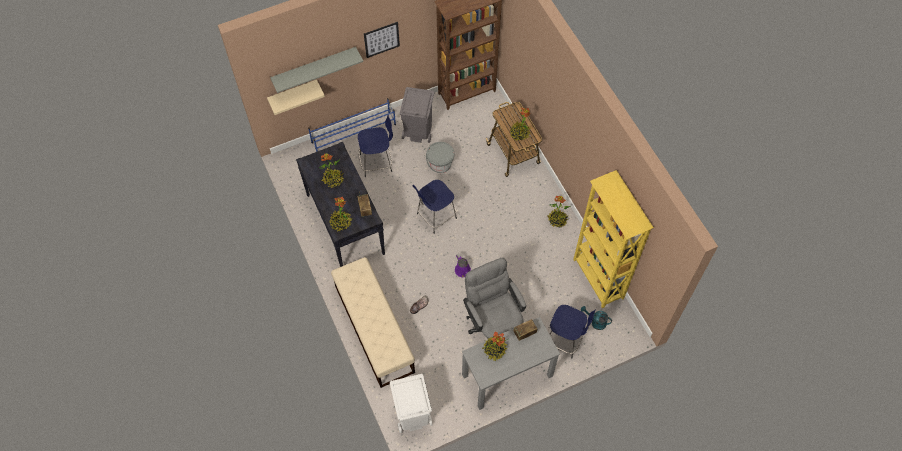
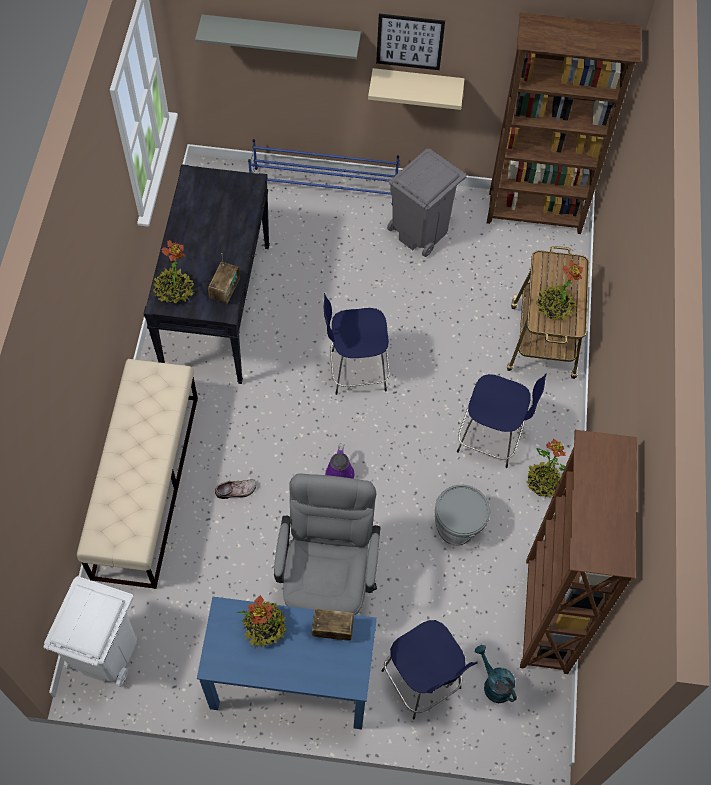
camera: 30 degrees right, 0 degrees up
(293, 94) = (238, 66): beige shelf -> beige shelf (417, 84)
(333, 180) = (211, 222): potted plant -> none
(377, 162) = (327, 245): blue stool -> blue stool (491, 439)
(440, 164) = (419, 297): grey bucket -> grey bucket (458, 525)
(507, 375) = (290, 681): grey desk -> blue desk
(598, 279) = (545, 616): yellow bookcase -> brown bookcase

